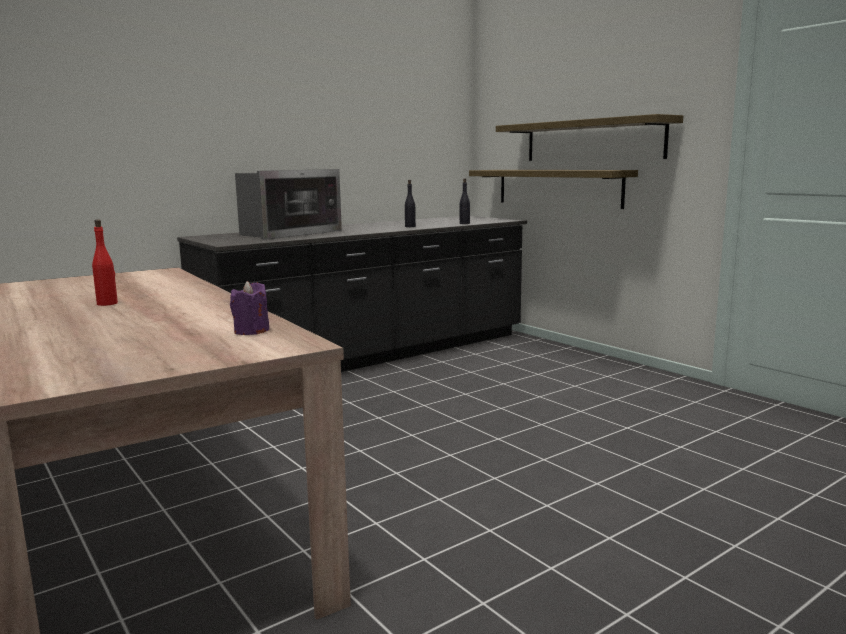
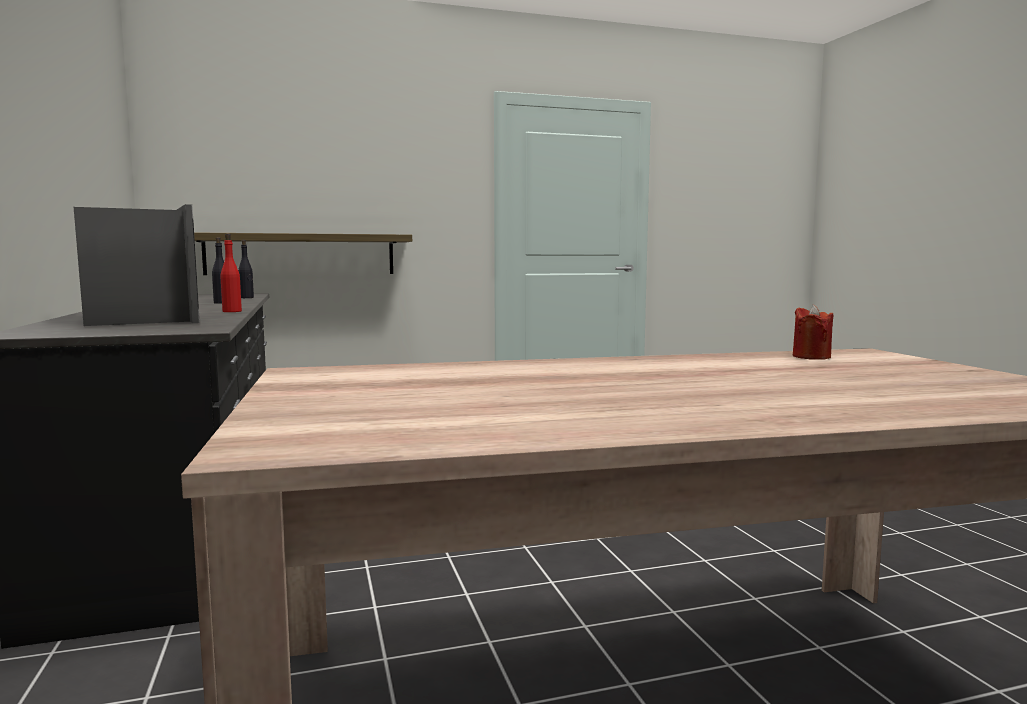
camera: 70 degrees left, 5 degrees down
(107, 303) = (611, 385): red bottle -> red bottle (232, 311)
(251, 331) = (811, 357): purple candle -> red candle
(592, 140) = (347, 205): shelf -> none

